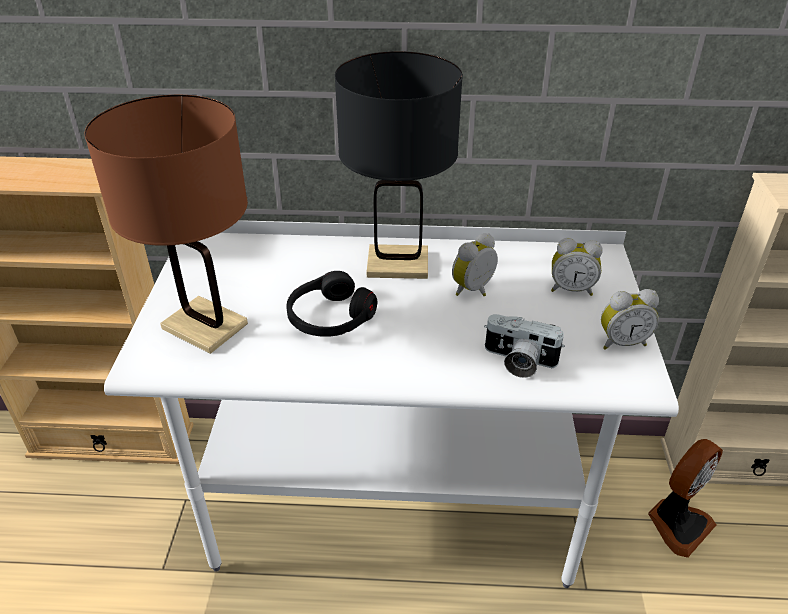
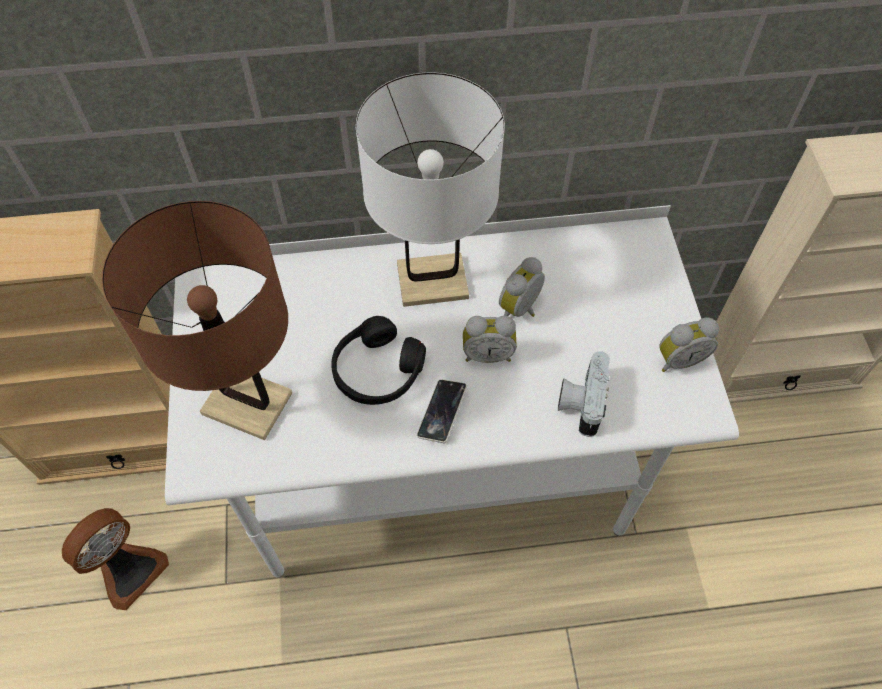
camera: 10 degrees left, 20 degrees up
(381, 354) = (442, 412): none -> phone
(398, 264) = (432, 281): black table lamp -> white table lamp
(518, 361) = (580, 401): camera -> camera turned 90 degrees clockwise
(571, 289) = (620, 292): alarm clock -> alarm clock (487, 354)
(677, 523) = (715, 451): fan -> fan (129, 570)

